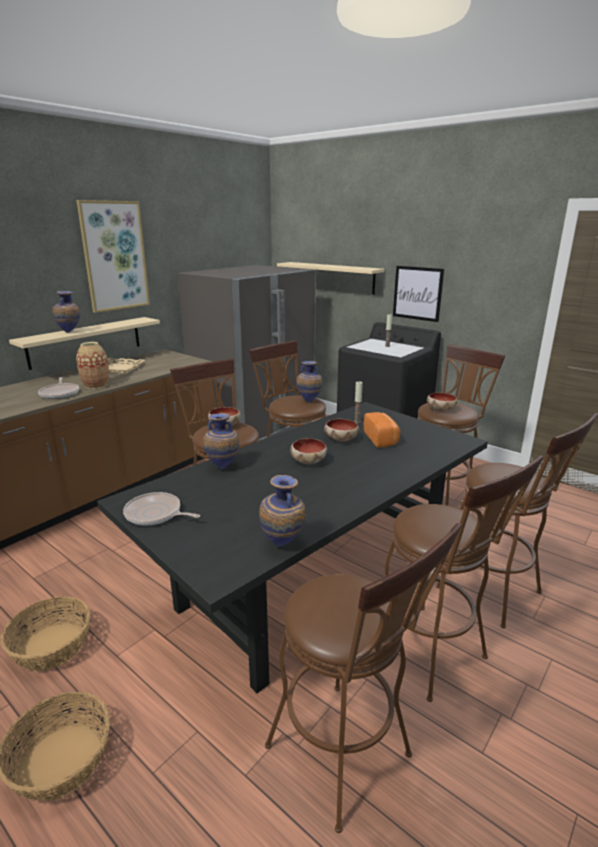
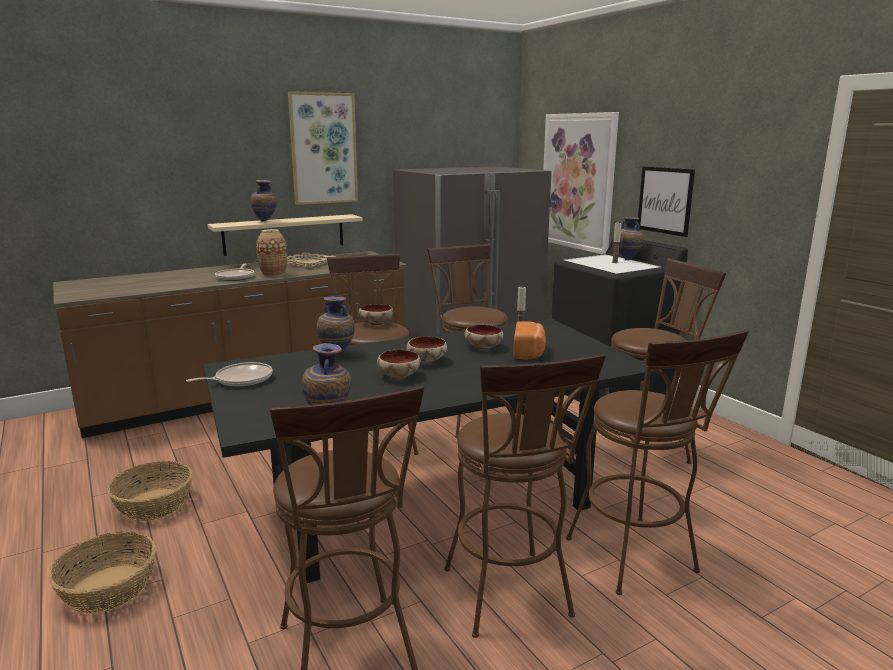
camera: 20 degrees right, 5 degrees down
(155, 514) = (241, 380): frying pan -> frying pan turned 105 degrees clockwise
(309, 401) = (488, 312): vase -> vase (627, 259)
(334, 277) = (578, 182): beige shelf -> picture
(440, 409) = (636, 335): bowl -> bowl (398, 375)

